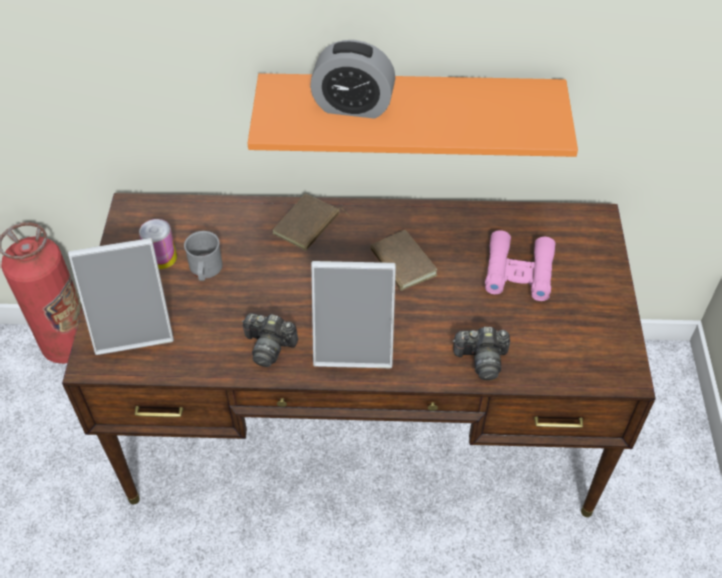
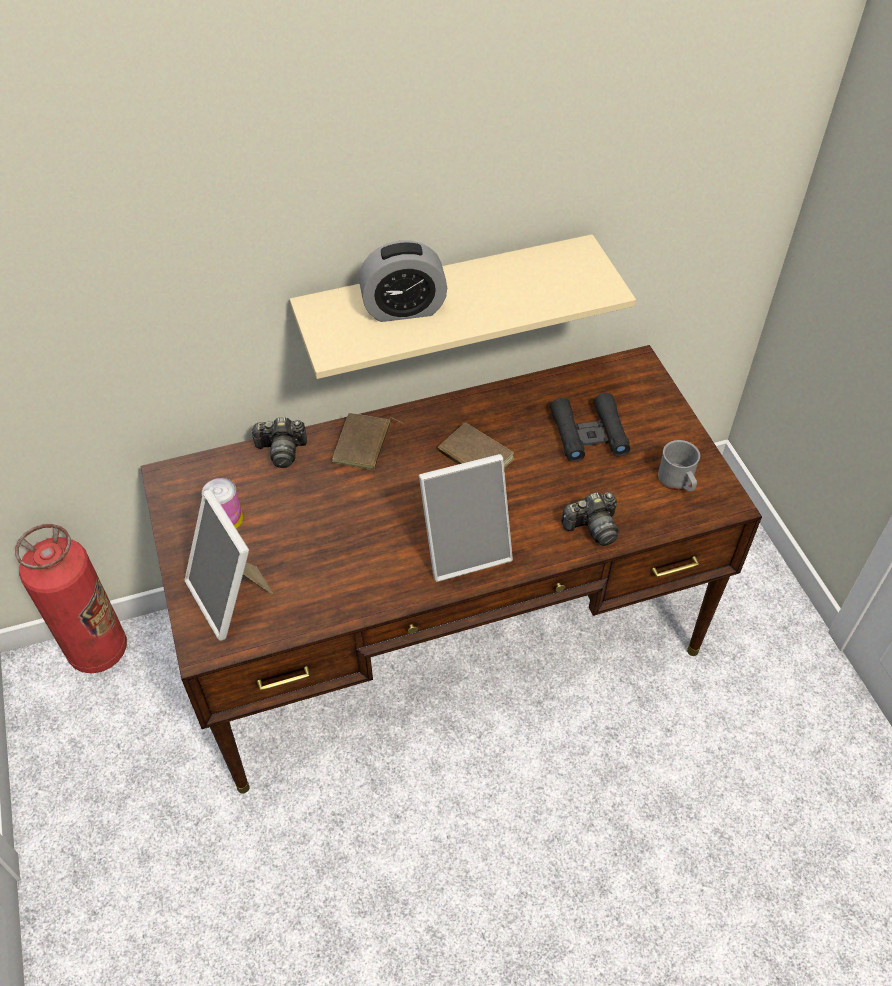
camera: 20 degrees left, 0 degrees up
(134, 326) = (231, 597): picture frame -> picture frame turned 90 degrees clockwise
(205, 271) = (279, 519): grey mug -> grey mug (678, 481)
(269, 346) = (381, 576): camera -> camera (282, 450)
(410, 109) = (445, 299): orange shelf -> beige shelf
(518, 272) = (589, 434): pink binoculars -> black binoculars

